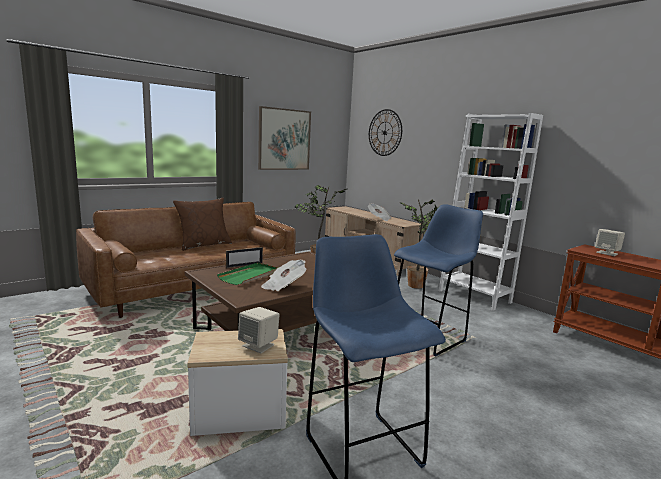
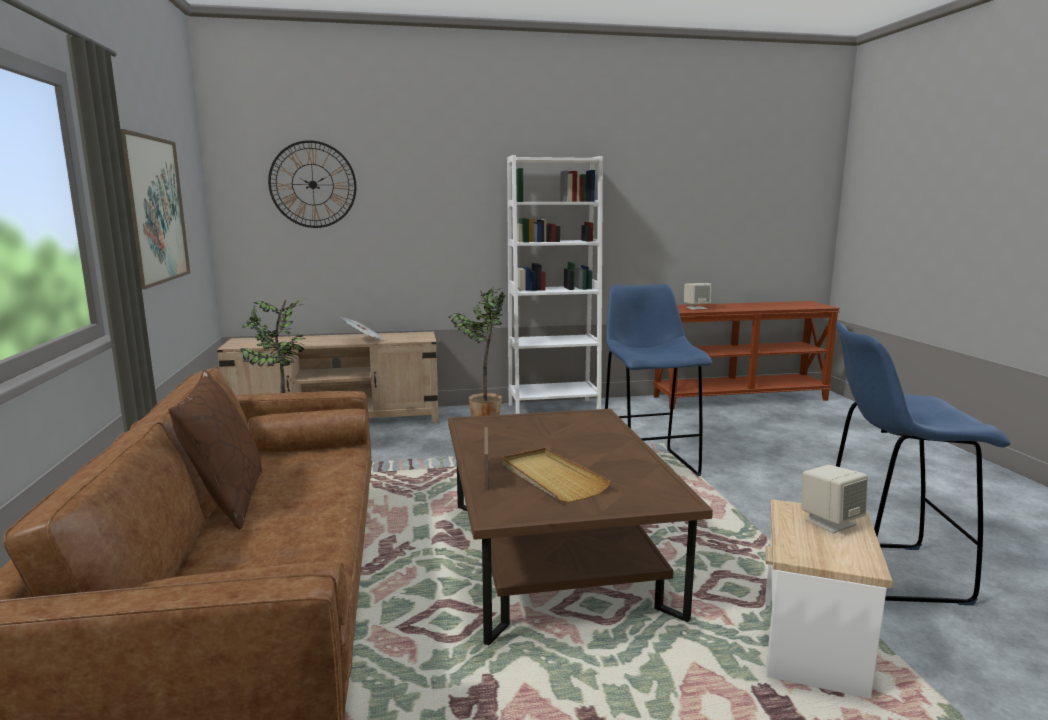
camera: 60 degrees left, 0 degrees up
(250, 275) = (551, 478): green tray -> beige tray
(283, 286) = (623, 464): newspaper -> none

